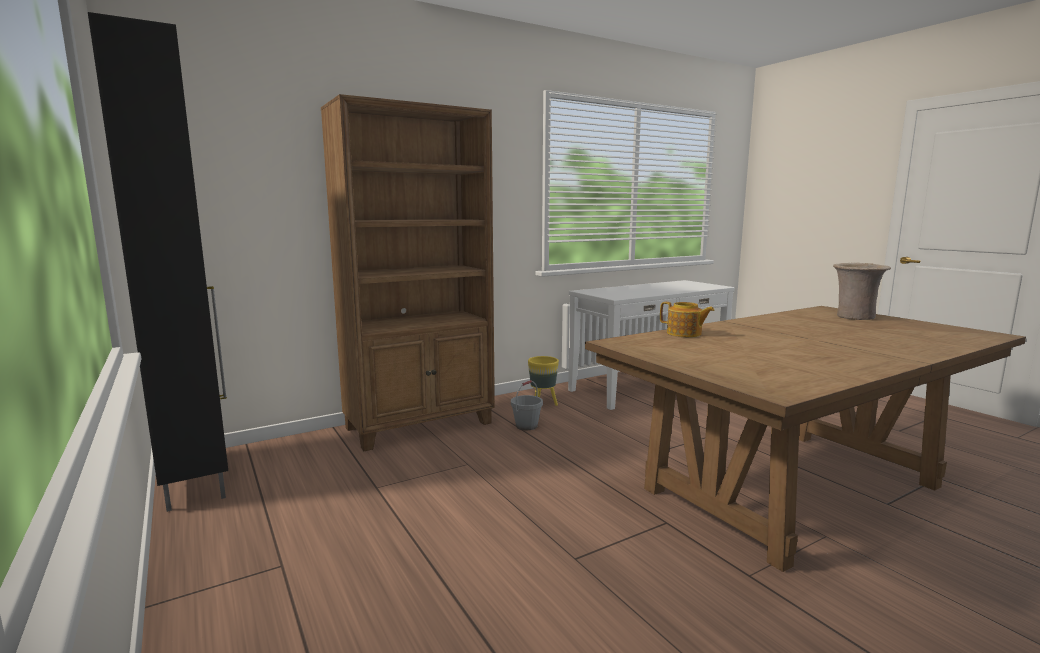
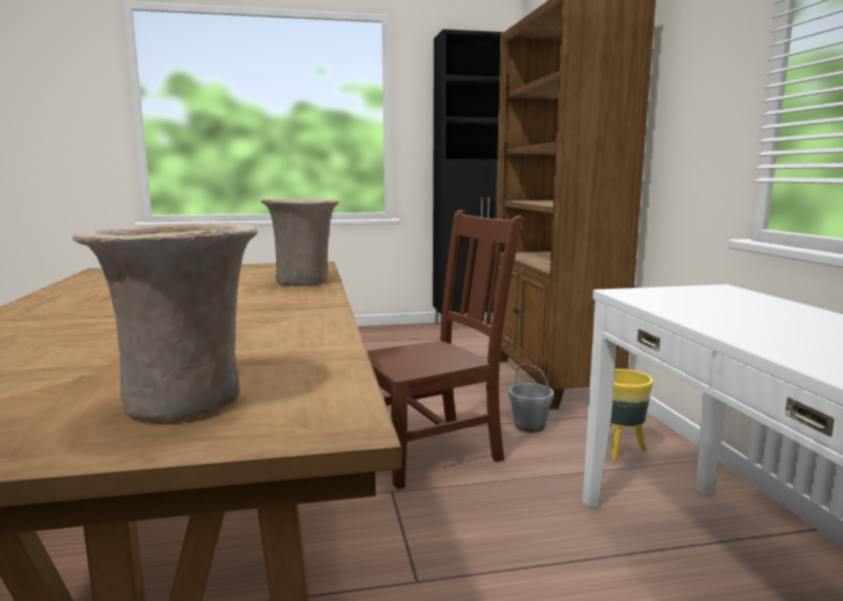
camera: 110 degrees right, 0 degrees up
(596, 448) = (433, 452): none -> brown chair
(684, 334) = (304, 282): teapot -> beige vase

